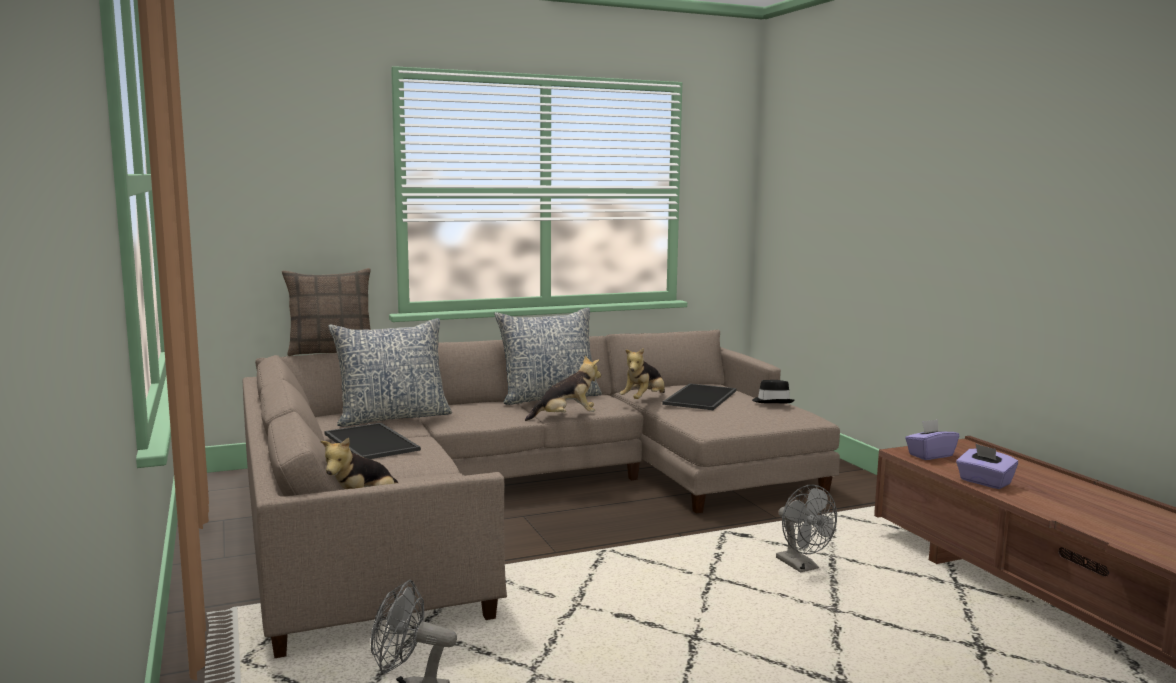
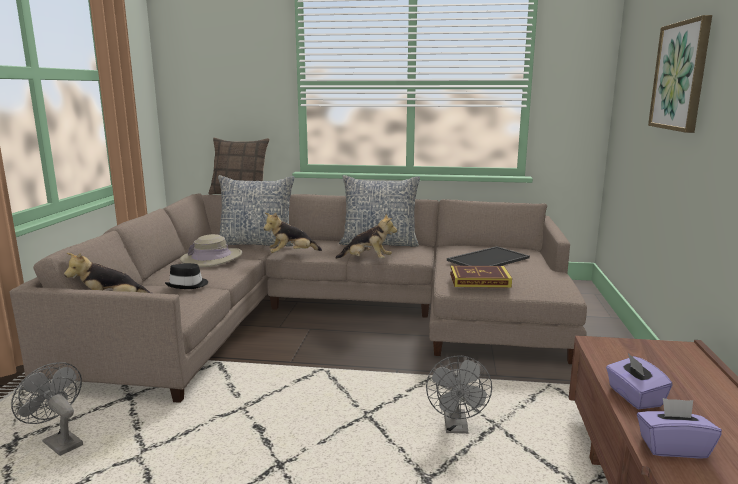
camera: 30 degrees right, 5 degrees up
(373, 442) = (212, 258): tray -> beige hat
(644, 400) = (440, 255): plush toy -> plush toy (291, 254)
(727, 418) = (479, 280): none -> book
(772, 402) = (546, 272): black hat -> black hat (188, 285)
(883, 192) = (680, 76): none -> picture
(930, 455) = (620, 352): purple tissue box -> purple tissue box (673, 447)

